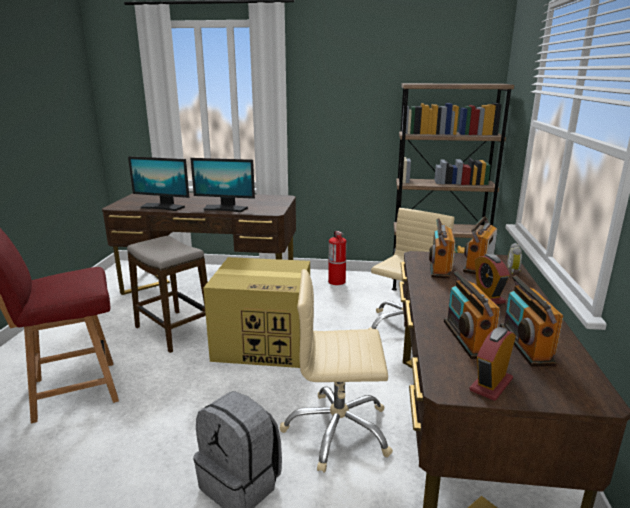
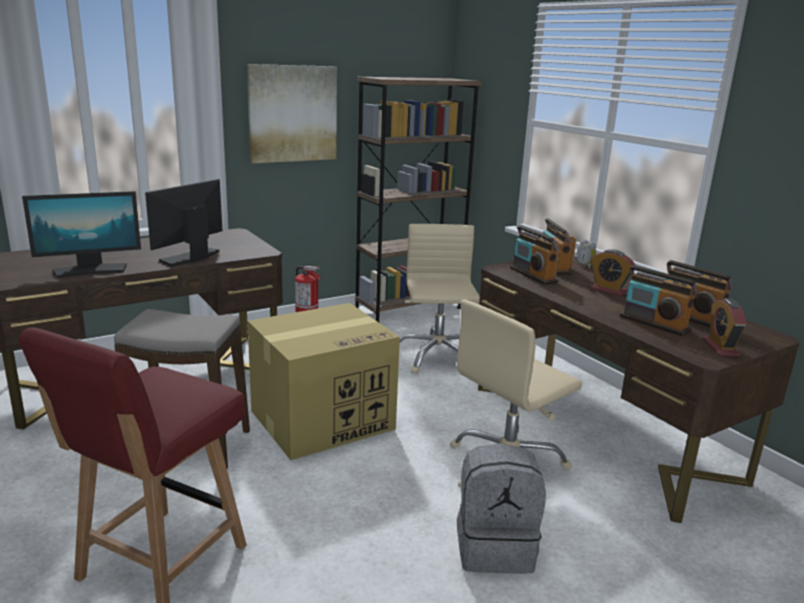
camera: 40 degrees left, 0 degrees up
(225, 208) = (191, 257): monitor -> monitor turned 150 degrees clockwise
(346, 113) = (292, 113): none -> picture

